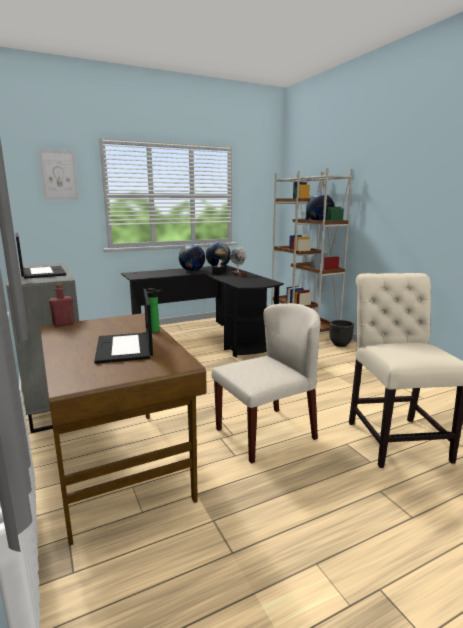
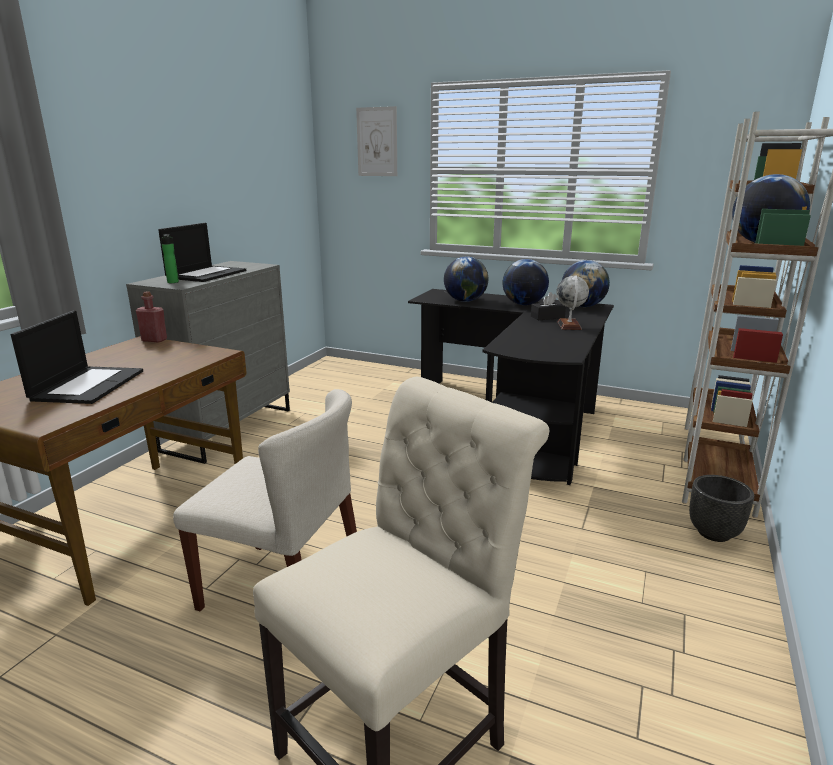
camera: 50 degrees right, 5 degrees up
(125, 348) = (88, 385): laptop -> laptop turned 150 degrees clockwise
(156, 331) = (167, 376): bottle -> bottle (173, 282)
(160, 274) = (465, 301): none -> globe

